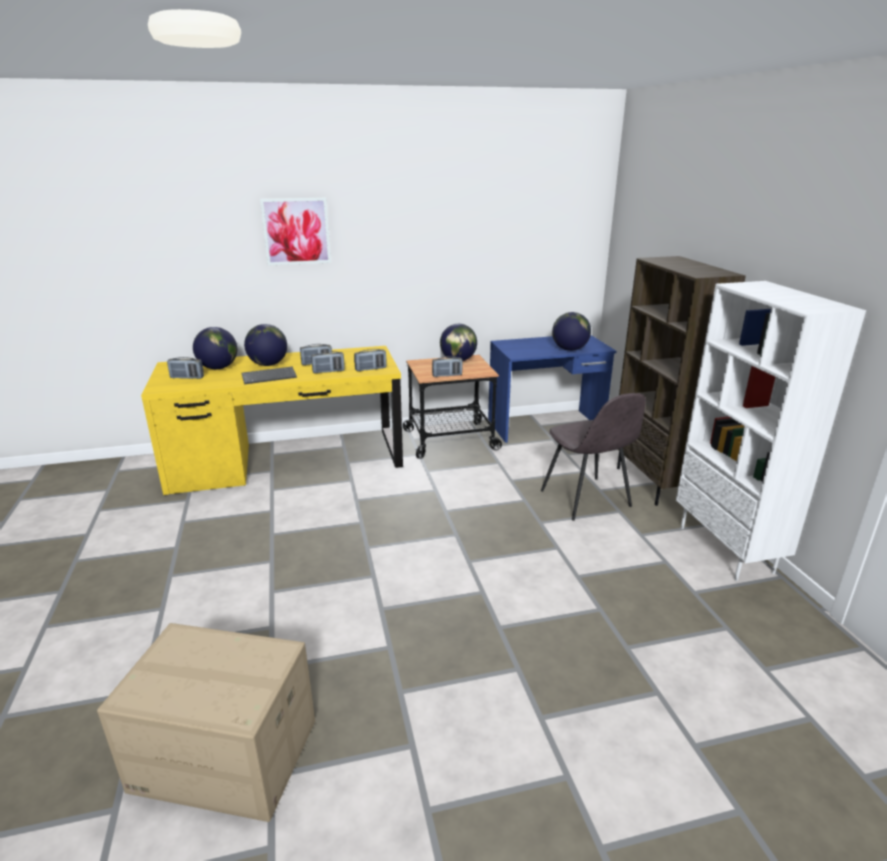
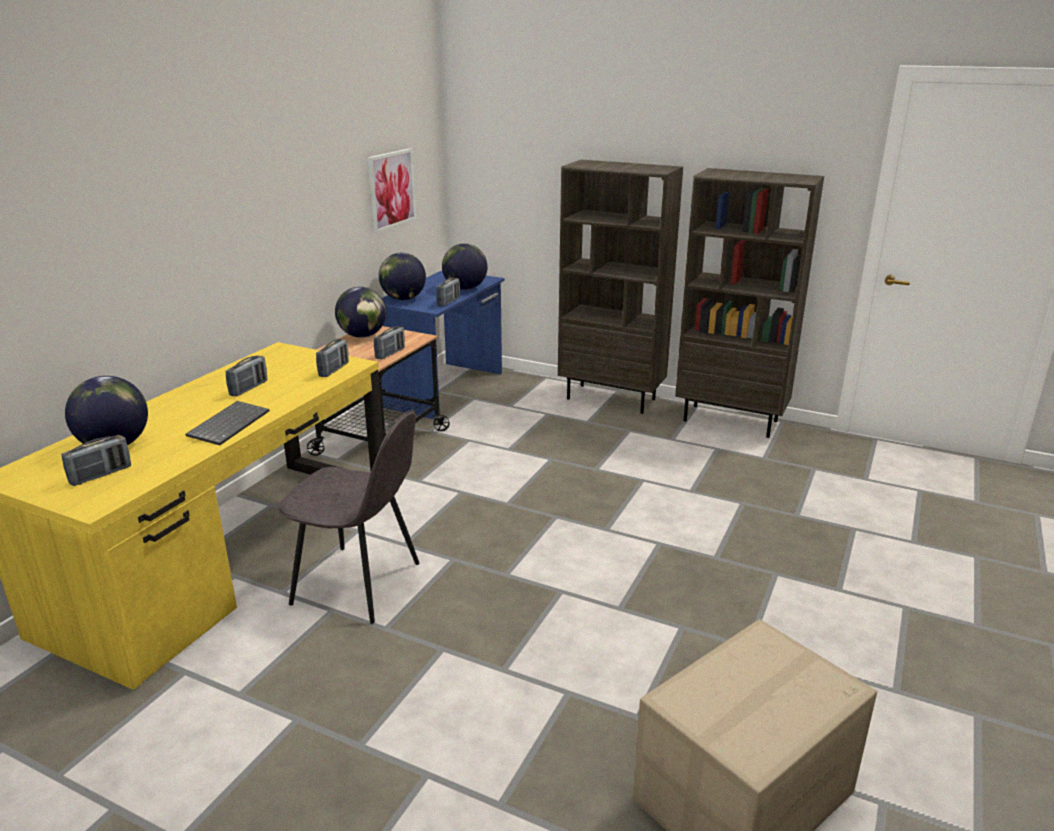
camera: 50 degrees left, 0 degrees up
(268, 364) = (183, 414): globe -> globe (403, 299)
(296, 231) = (149, 193): picture -> picture (391, 189)
(328, 371) = (290, 390): radio -> radio (448, 302)
(586, 500) = (593, 434): grey chair -> grey chair (360, 584)
(727, 549) = (731, 420): white bookcase -> brown bookcase

